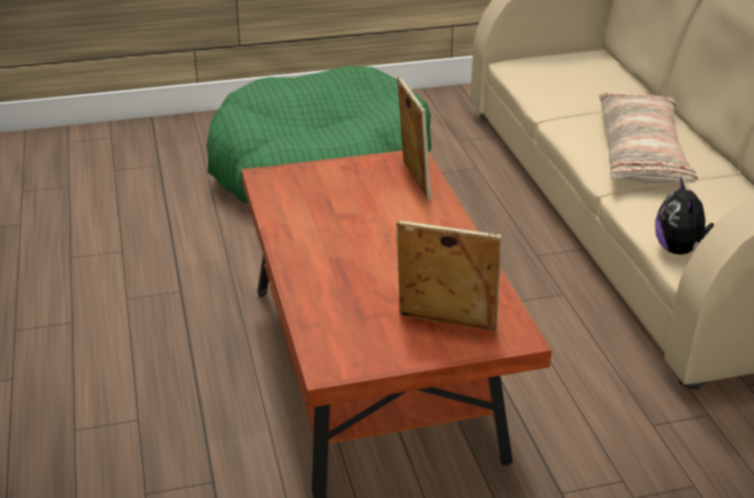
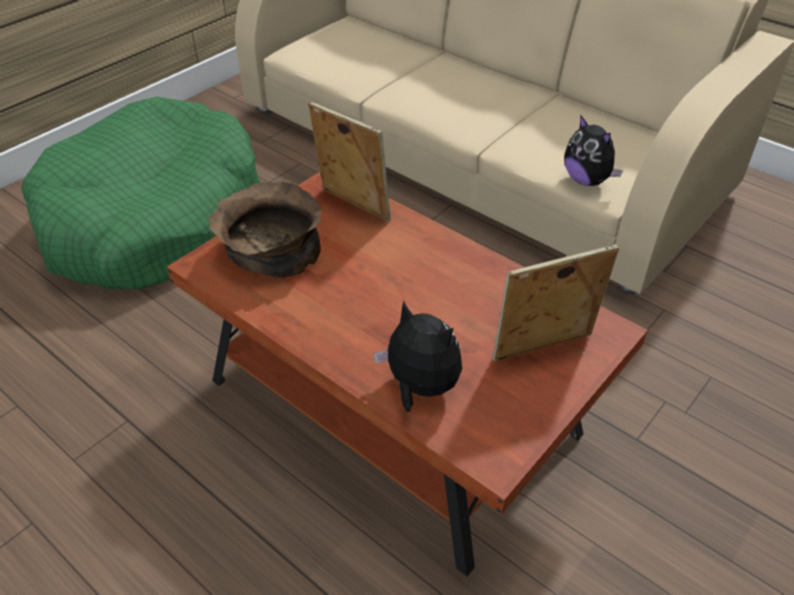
camera: 35 degrees left, 10 degrees up
(322, 184) = (271, 248): none -> brown bowl
(327, 306) = (420, 387): none -> plush toy
(641, 154) = (473, 103): pillow -> none

